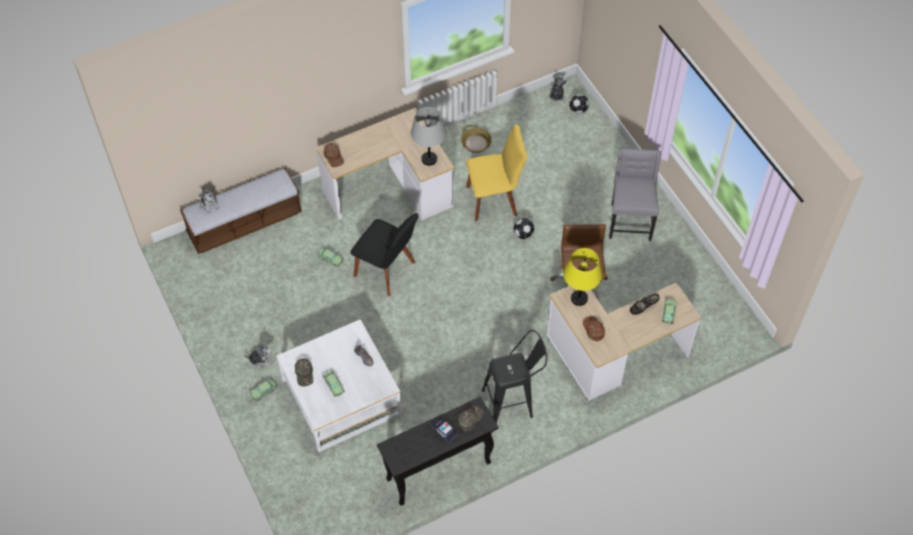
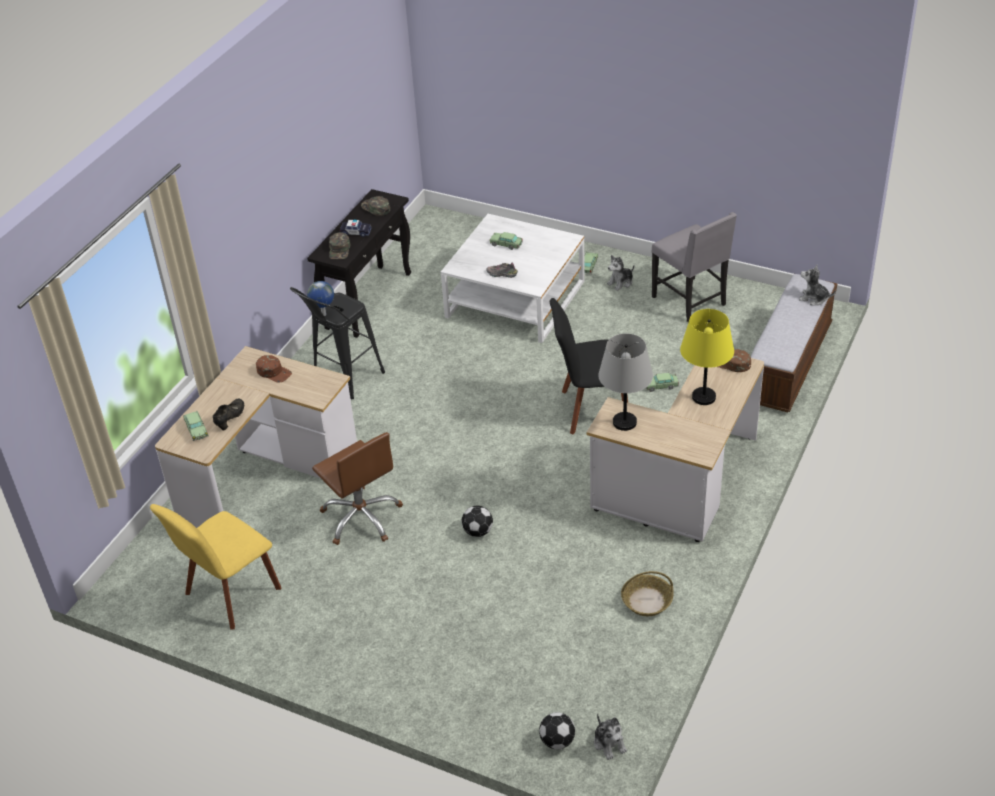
camera: 145 degrees right, 15 degrees down
(304, 374) = (542, 238): green cap -> green cap (375, 208)
(494, 199) = (551, 548): yellow chair -> yellow chair (229, 594)
(524, 368) = (324, 315): none -> globe
(579, 298) = (313, 389): yellow table lamp -> yellow table lamp (704, 397)
(629, 221) = (356, 627): grey chair -> grey chair (690, 301)

